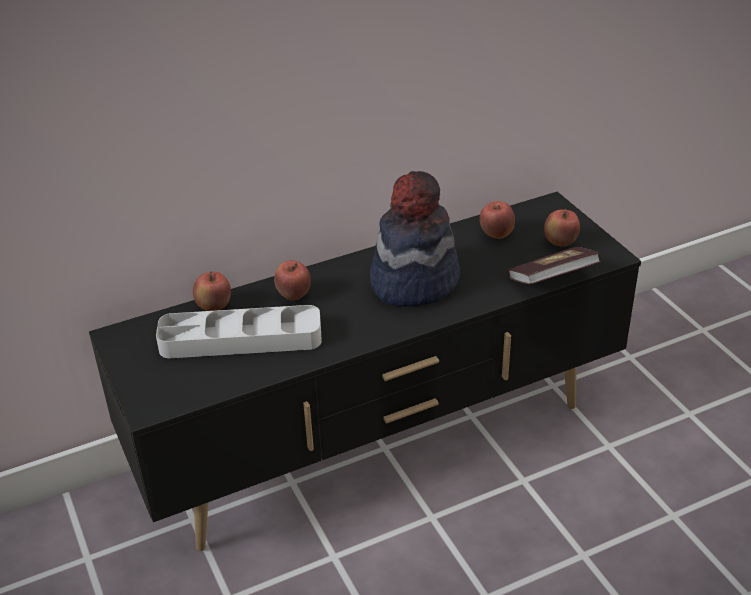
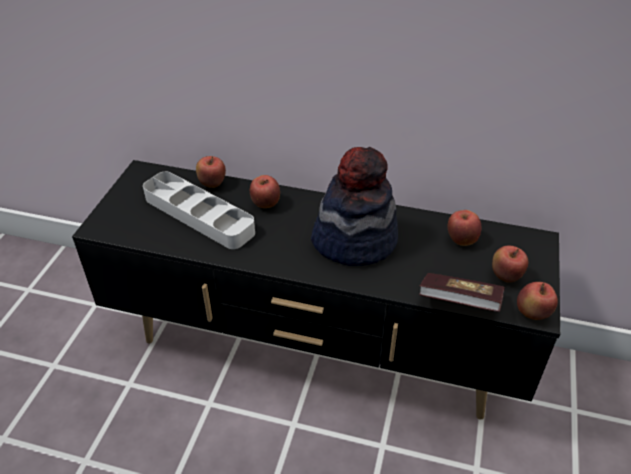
camera: 40 degrees right, 5 degrees up
(608, 258) = (532, 314): none -> apple

